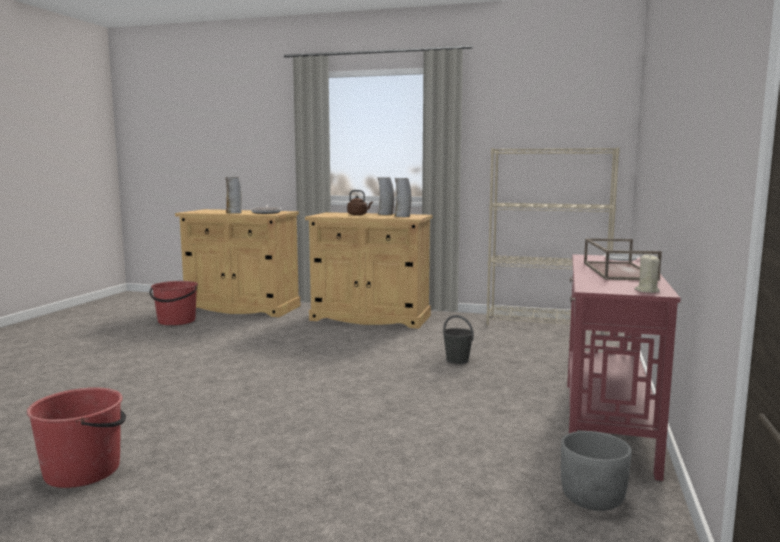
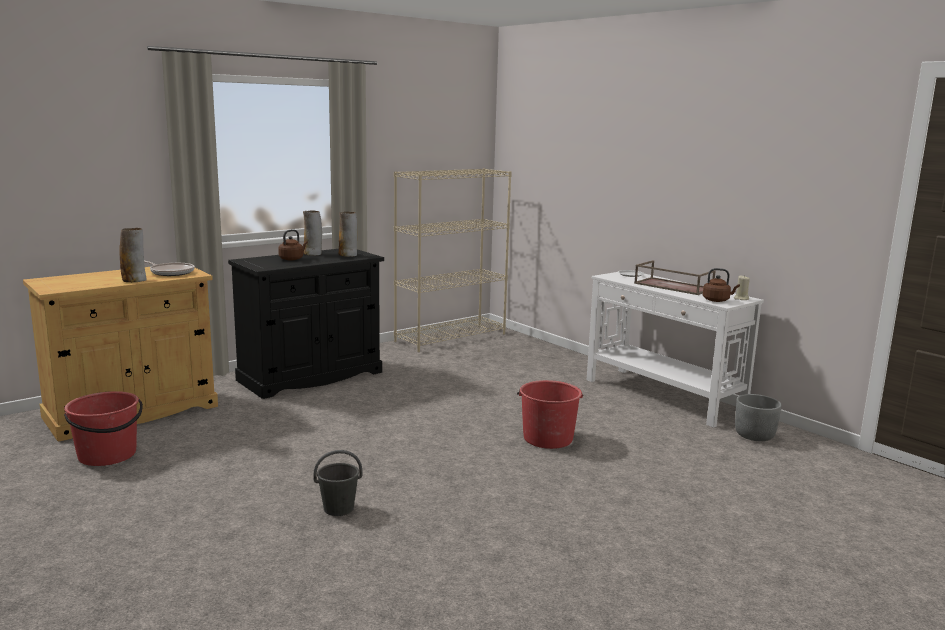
camera: 55 degrees left, 5 degrees up
(83, 470) = (552, 581): red bucket -> red bucket (547, 438)
(370, 318) = (310, 376): beige cabinet -> black cabinet
(457, 360) = (489, 388): grey bucket -> grey bucket (338, 508)
(602, 286) = (717, 300): none -> brown kettle
(605, 424) = (663, 396): red console table -> white console table

